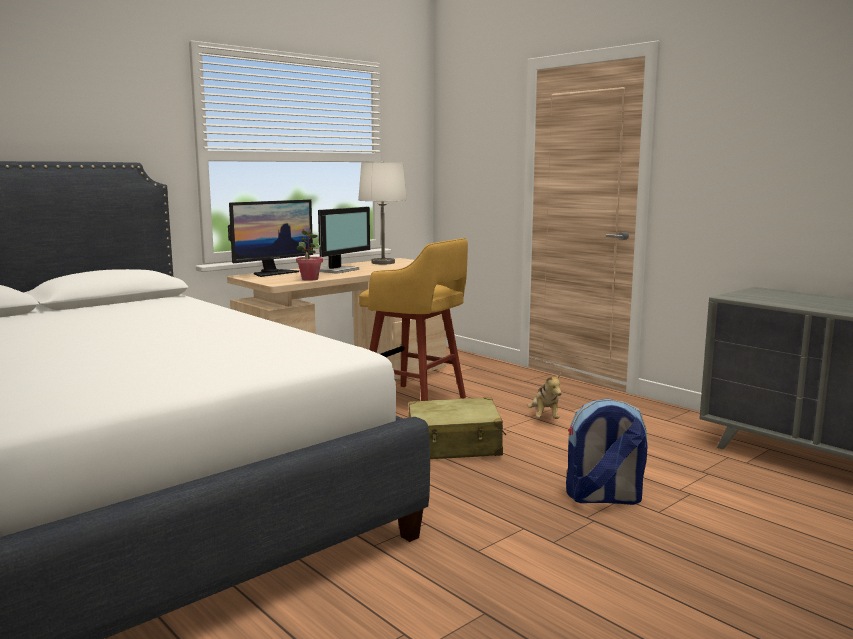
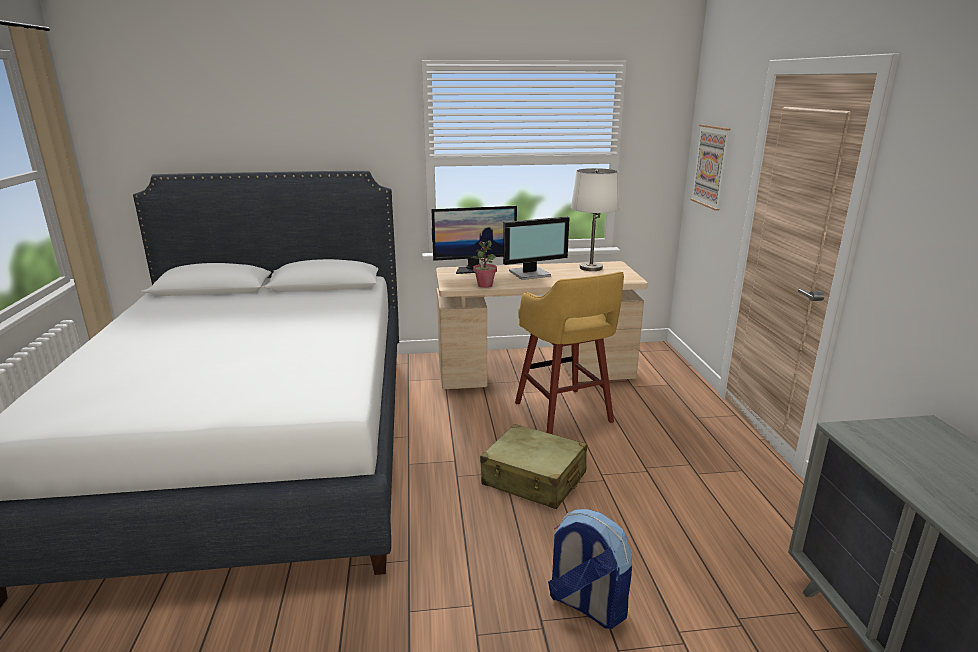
camera: 35 degrees right, 10 degrees up
(468, 159) = (711, 166): none -> picture
(544, 417) = (657, 474): plush toy -> none

